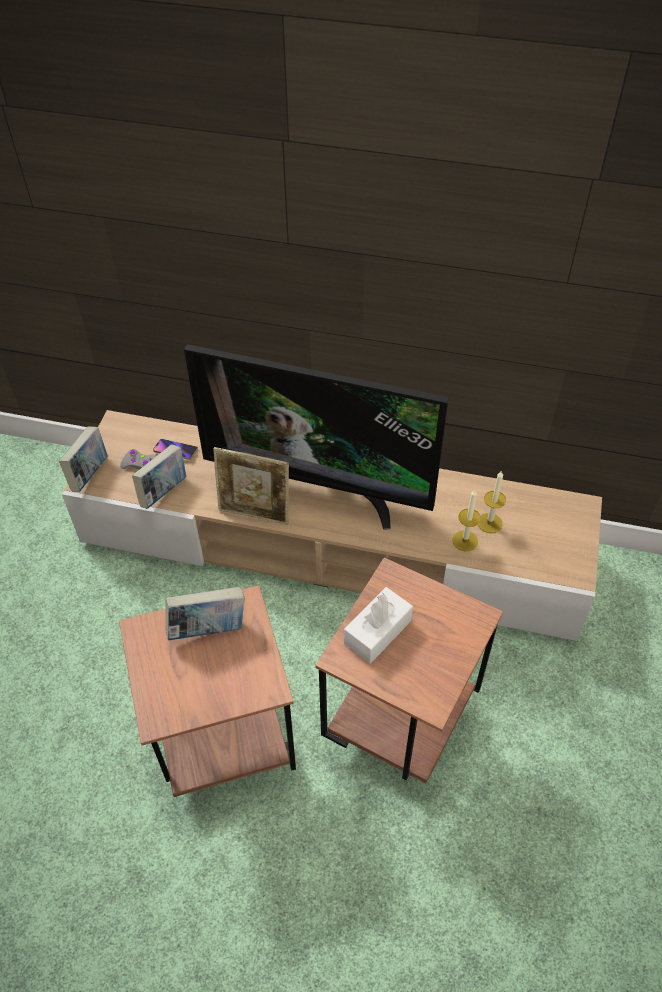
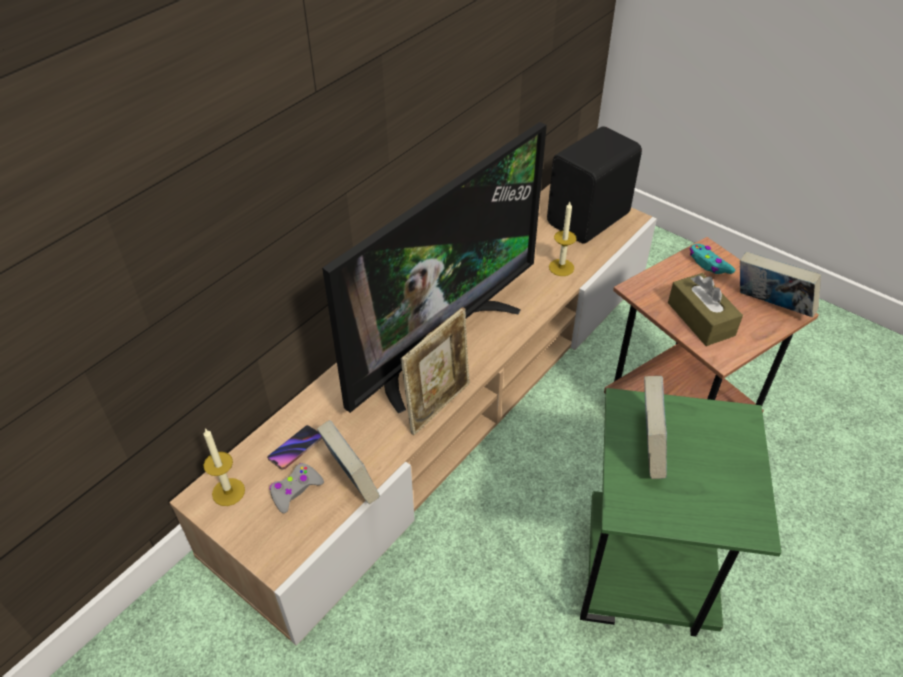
camera: 65 degrees left, 5 degrees down
(89, 474) = (267, 552): book -> book (769, 306)
(224, 740) = (643, 575): brown side table -> green side table
(377, 632) = (700, 319): white tissue box -> brown tissue box
(460, 621) = (709, 264): none -> turquoise game controller
(489, 523) = (550, 245): candle -> candle (228, 492)
(550, 542) = (590, 219): none -> black speaker

